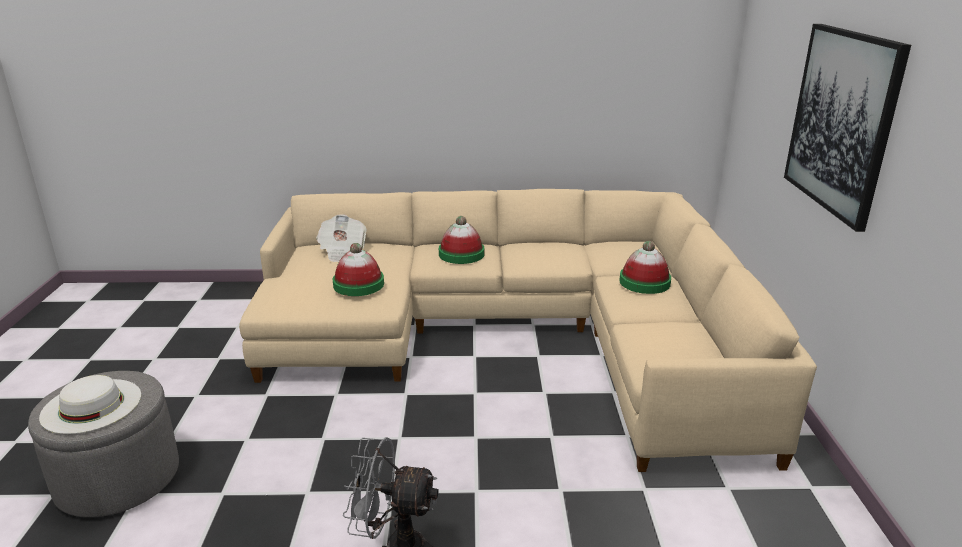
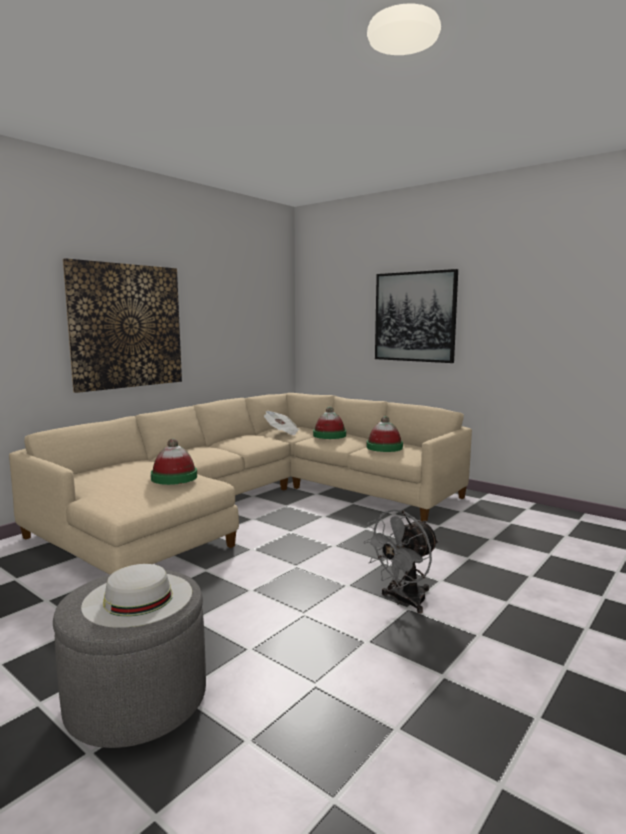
camera: 50 degrees left, 15 degrees down
(342, 251) = (110, 470): newspaper -> newspaper (282, 432)
(426, 83) = (127, 326): none -> picture
(461, 254) = (201, 451): hat -> hat (384, 447)

